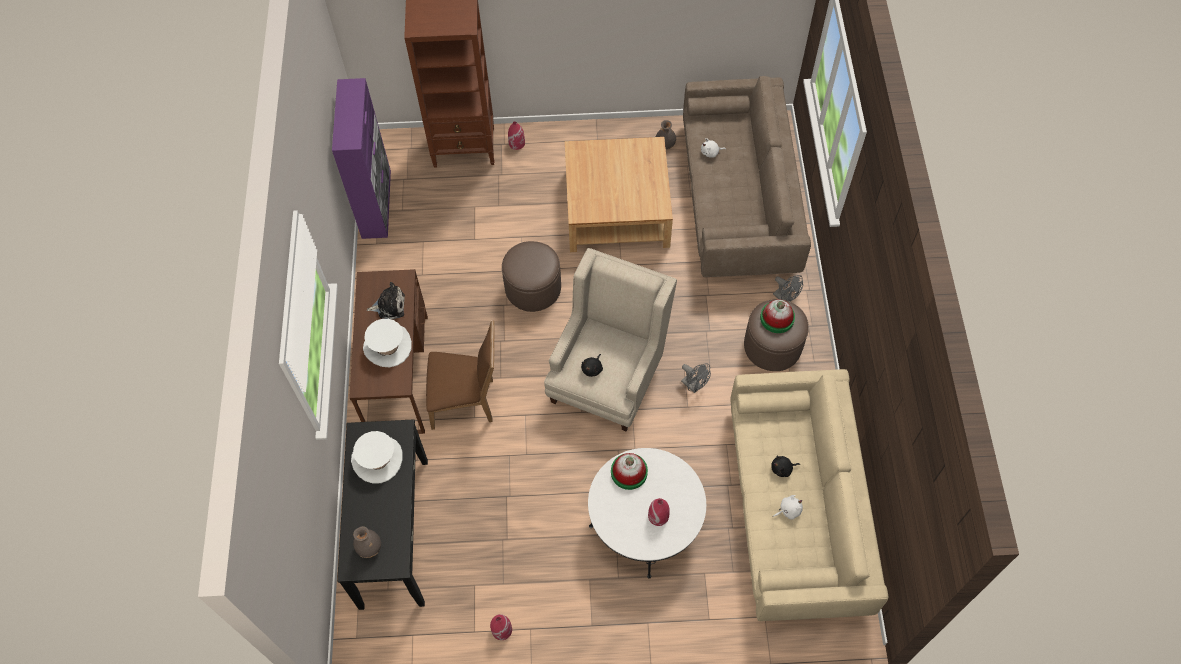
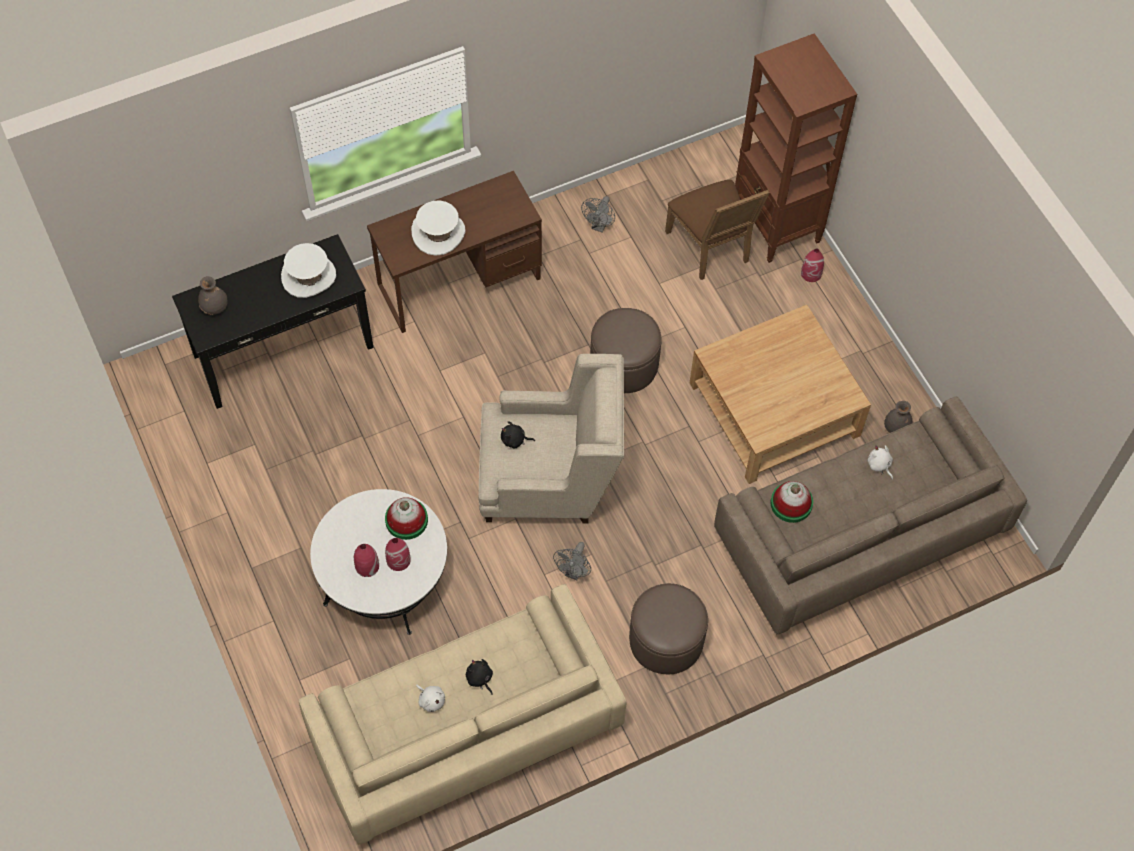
camera: 65 degrees right, 0 degrees up
(376, 203) = (657, 174): purple cabinet -> none
(389, 306) = (486, 215): plush toy -> none
(467, 401) = (456, 356): brown chair -> brown chair (711, 249)
(501, 629) = (217, 486): red vase -> red vase (398, 560)
(777, 318) = (674, 612): hat -> hat (791, 503)
(785, 298) = (739, 634): grey fan -> grey fan (599, 226)

